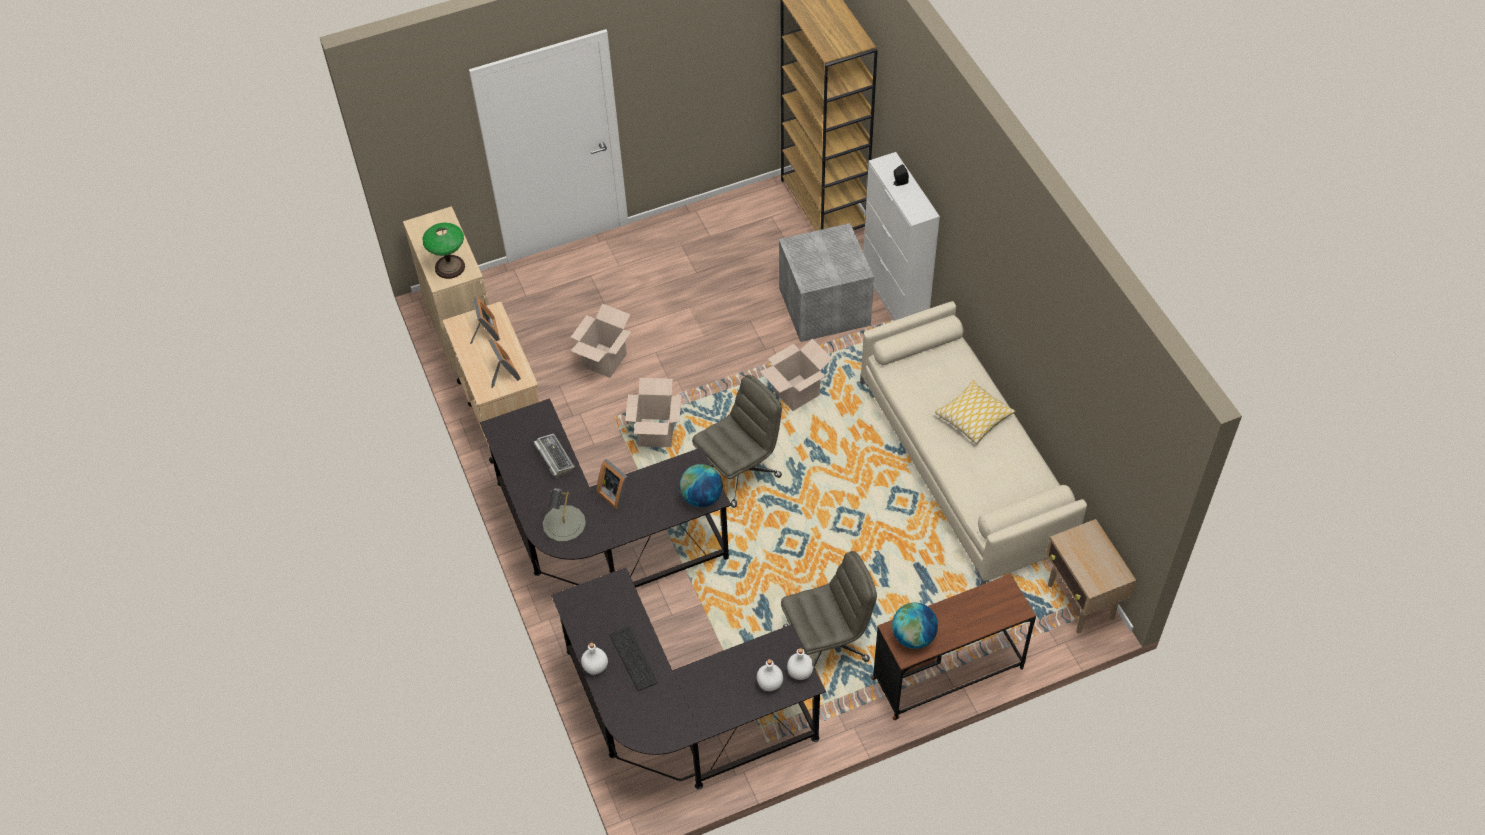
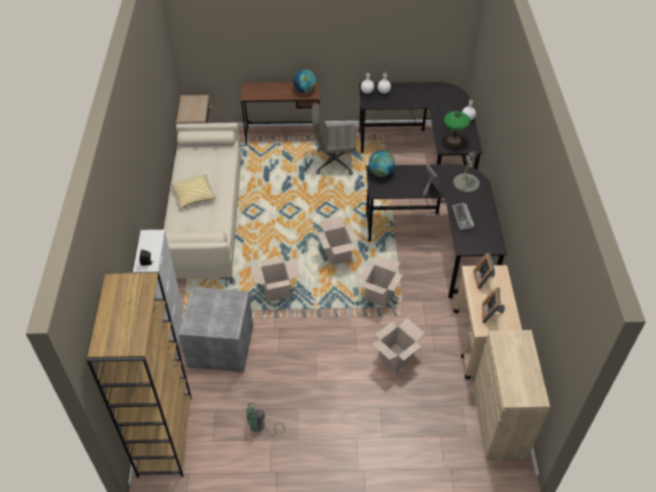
camera: 160 degrees left, 5 degrees down
(449, 267) = (514, 347): table lamp -> table lamp (453, 141)
(728, 243) = (260, 427): none -> green fan
(739, 472) = (337, 255): grey office chair -> cardboard box

